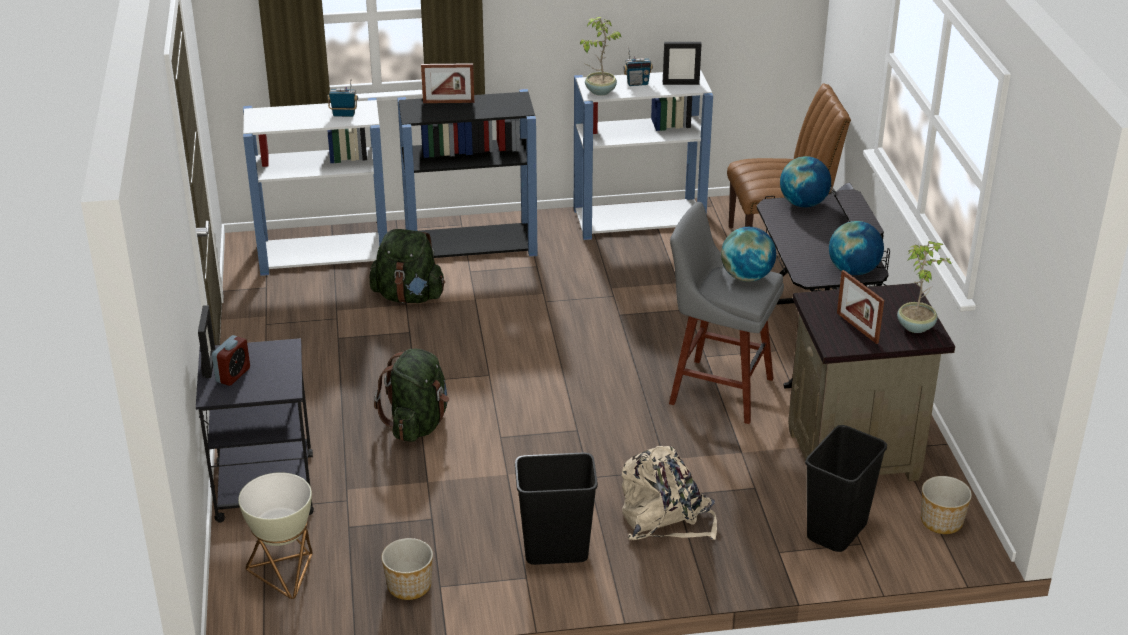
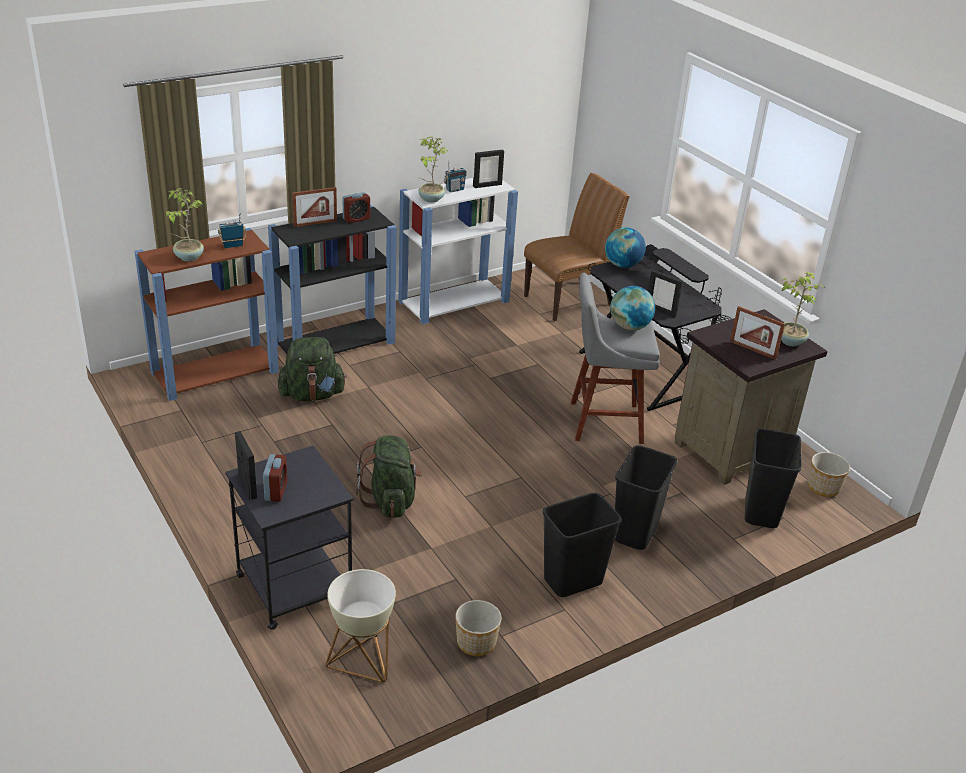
camera: 25 degrees left, 0 degrees up
(290, 121) = (188, 257): none -> potted plant
(325, 254) = (216, 372): white bookcase -> brown bookcase
(497, 103) = (356, 219): none -> alarm clock
(665, 519) = (636, 533): beige backpack -> black trash can
(806, 265) = (661, 310): none -> picture frame
(853, 271) = (696, 309): globe -> none

